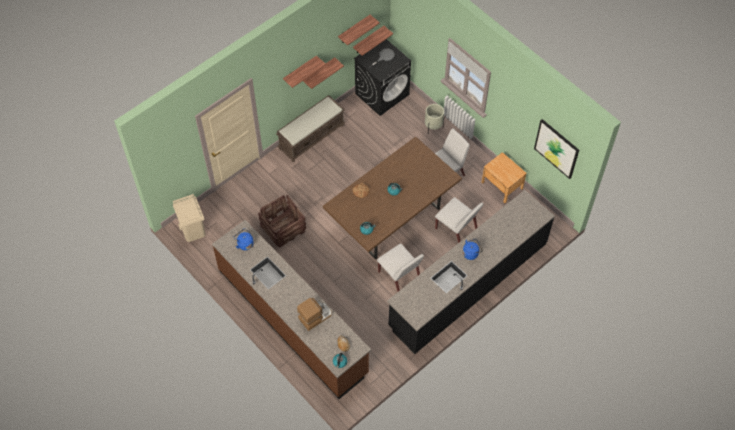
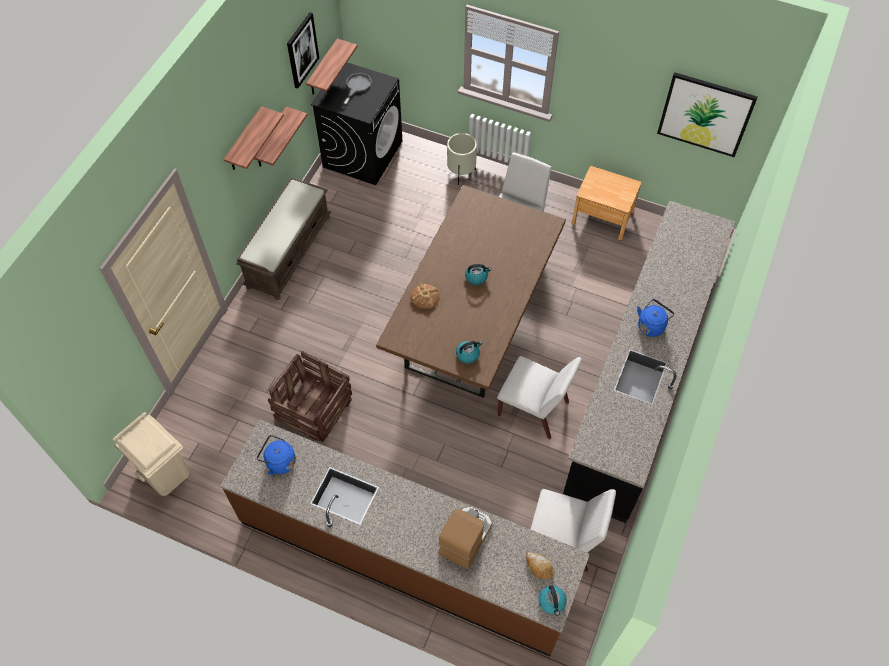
camera: 25 degrees left, 0 degrees up
(354, 30) = (302, 50): shelf -> picture
(457, 230) = (577, 304): white chair -> white chair (563, 540)

